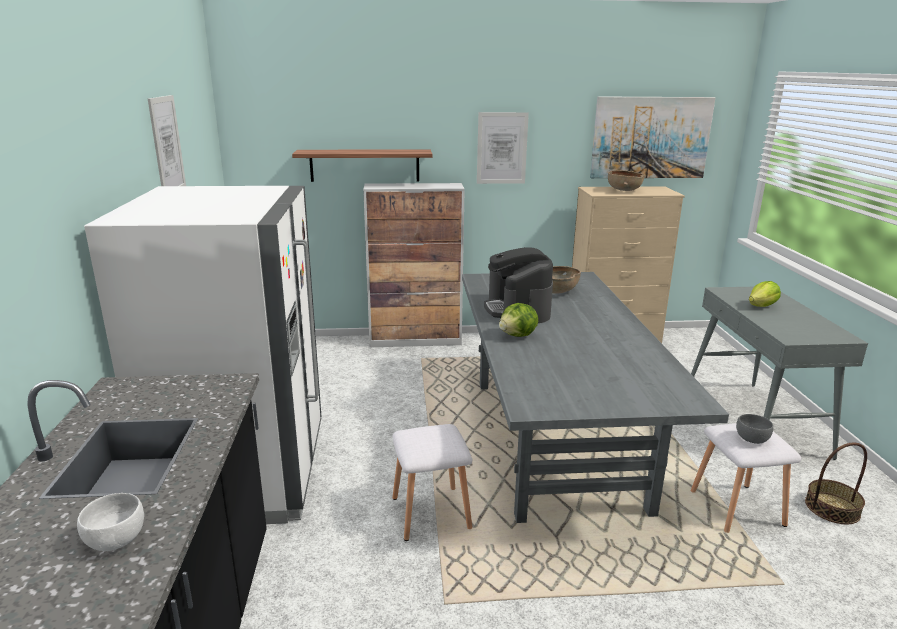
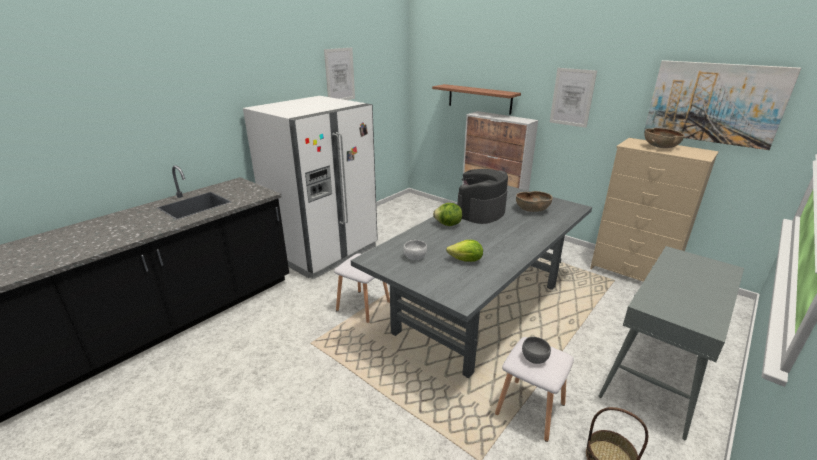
camera: 45 degrees right, 5 degrees up
(115, 540) = (144, 227): white bowl -> white bowl (414, 257)
(762, 306) = (685, 276): lettuce -> lettuce (466, 260)

